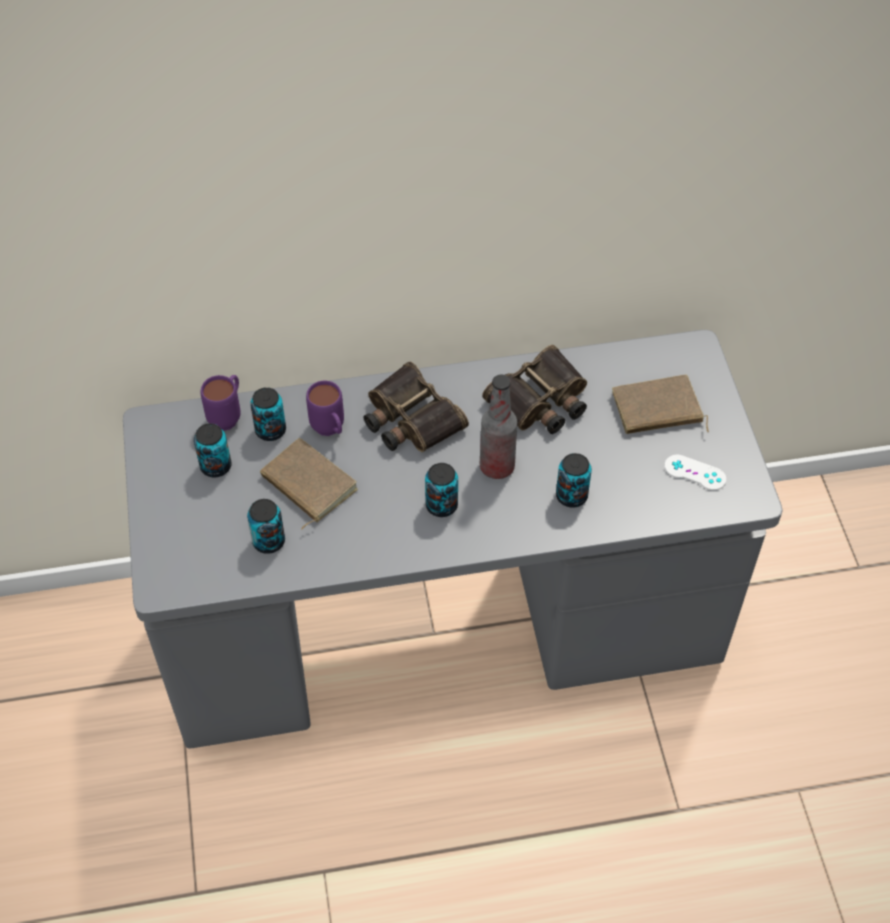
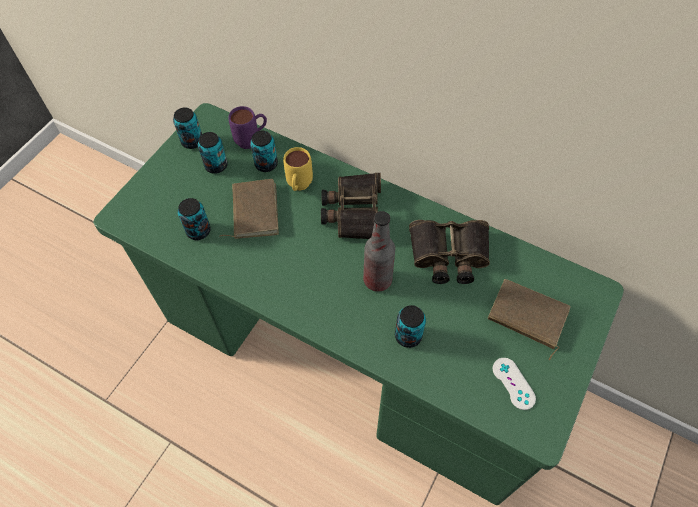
camera: 40 degrees right, 5 degrees up
(330, 431) = (298, 187): purple mug -> yellow mug
(441, 505) = (318, 281): can -> can (192, 141)
(444, 628) = (350, 354): grey desk -> green desk

